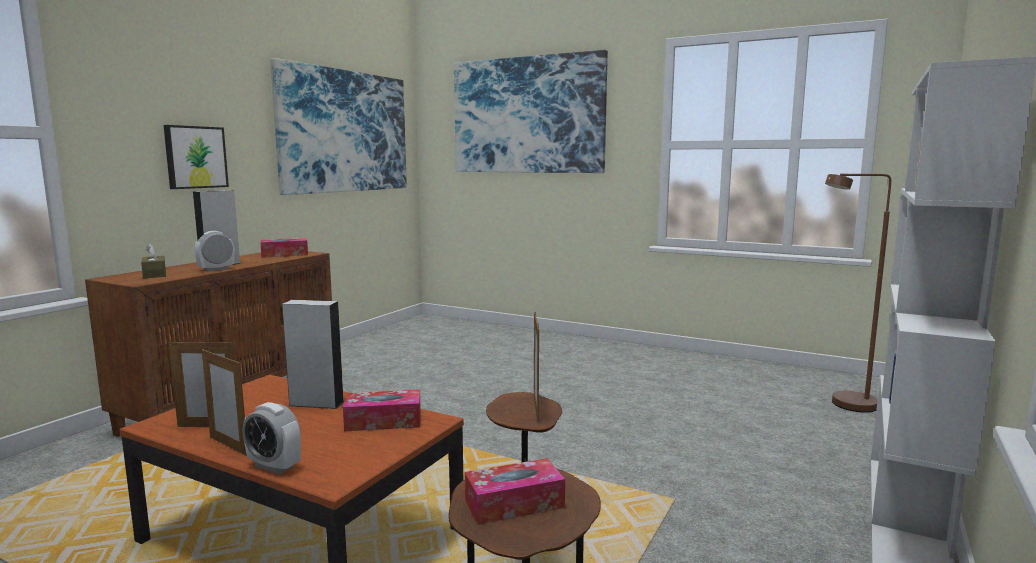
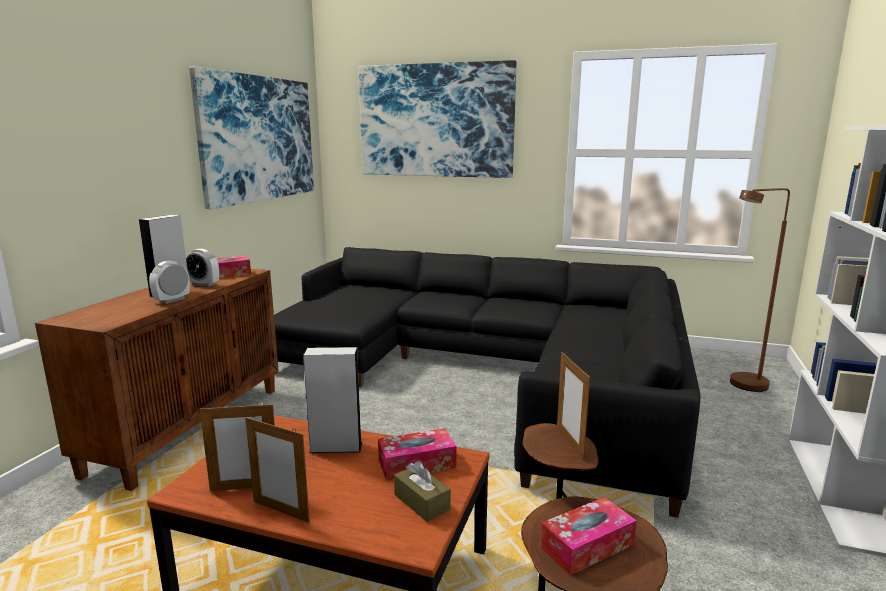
camera: 10 degrees left, 5 degrees up
(154, 274) = (110, 311): brown tissue box -> brown tissue box (422, 502)
(195, 157) = (125, 177): picture -> none
(274, 466) = (345, 533): alarm clock -> alarm clock (203, 284)
(561, 376) = (492, 372): none -> black sofa

